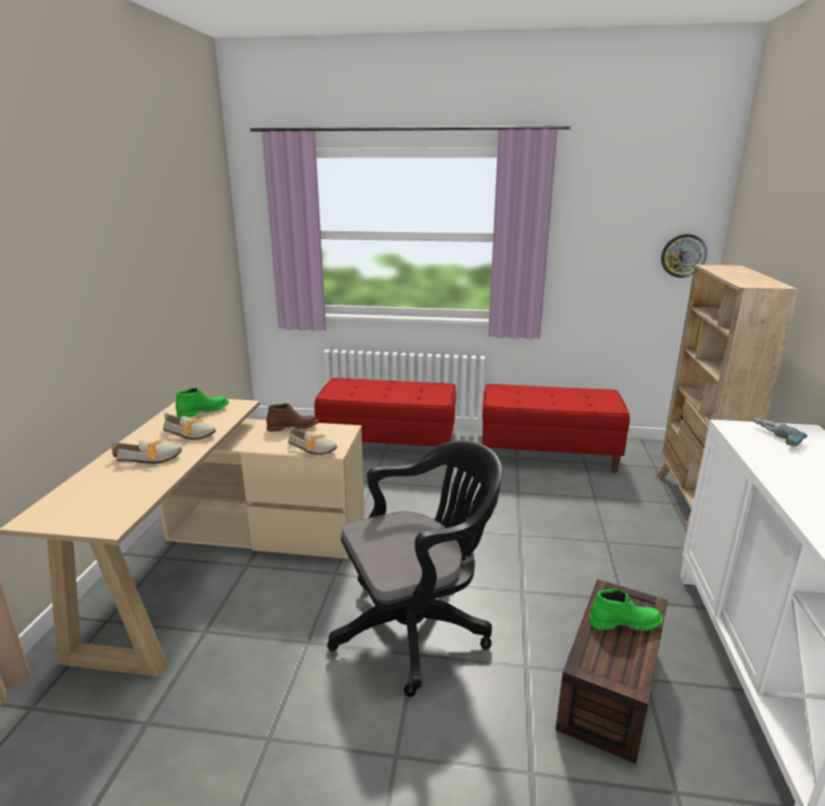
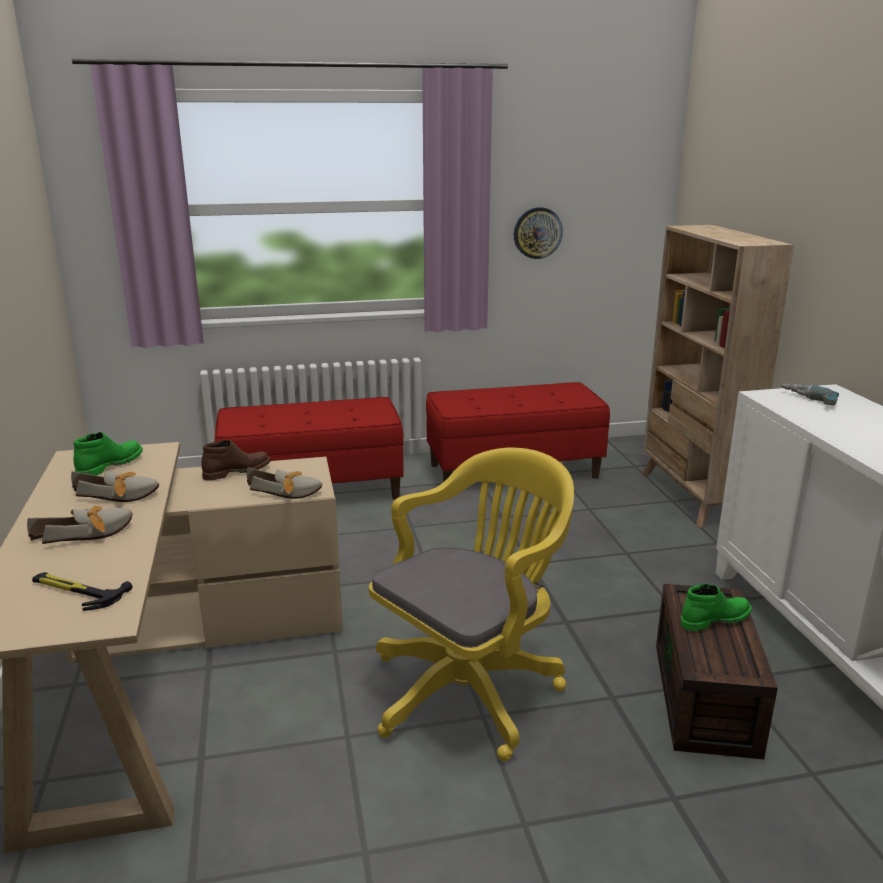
camera: 20 degrees left, 0 degrees up
(109, 499) = (76, 591): none -> hammer
(417, 628) = (472, 688): black office chair -> yellow office chair
(683, 255) = (636, 217): wall clock -> wall clock (537, 233)

